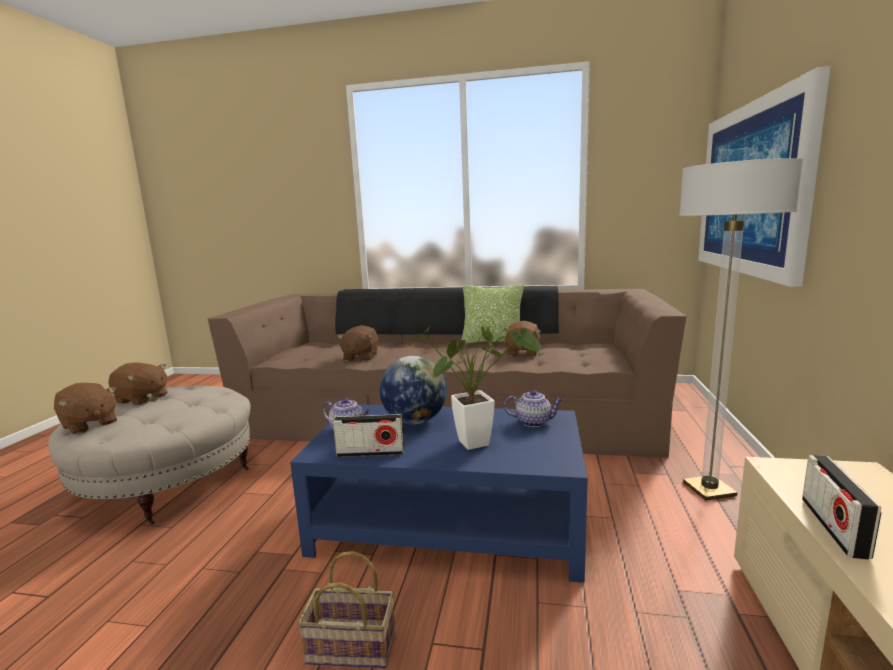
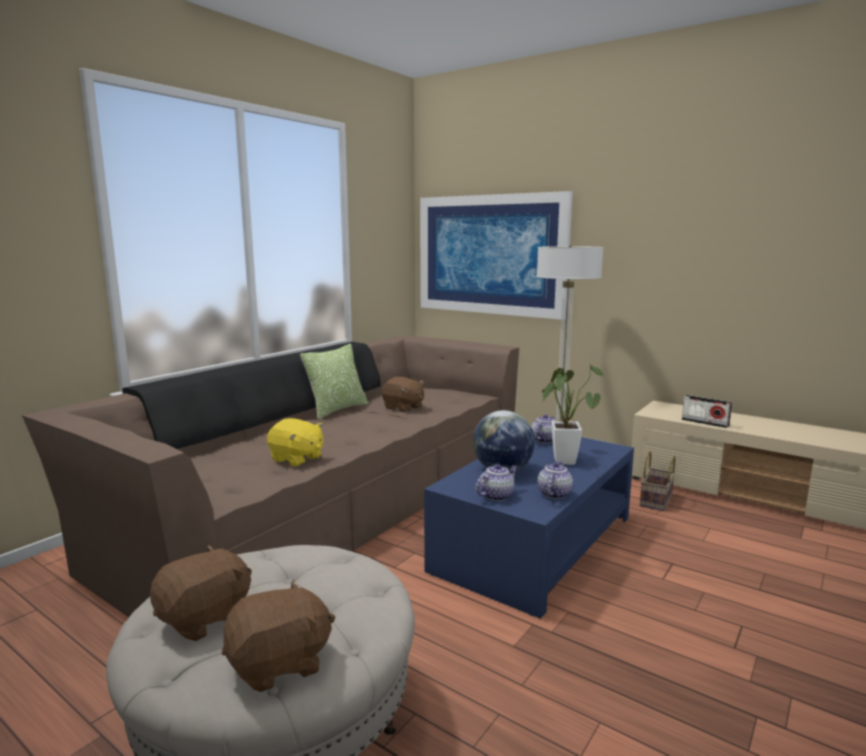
camera: 65 degrees left, 0 degrees up
(348, 649) = (660, 611): basket -> basket (656, 501)
(360, 357) = (296, 459): brown plush toy -> yellow plush toy
(370, 453) = (554, 493): radio -> teapot

